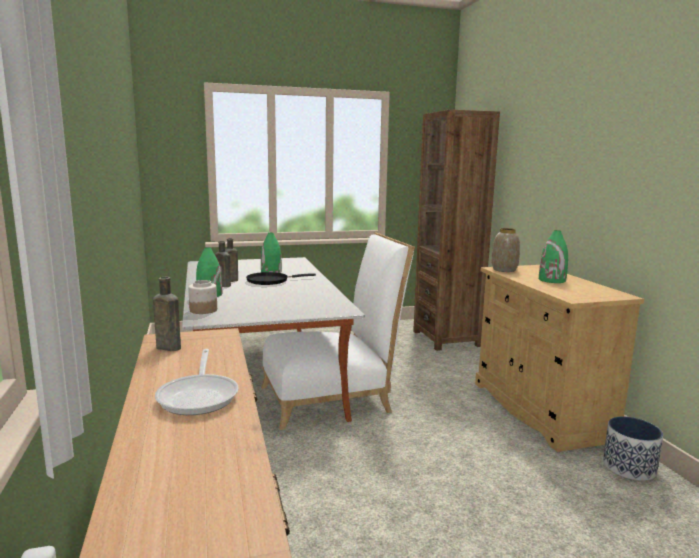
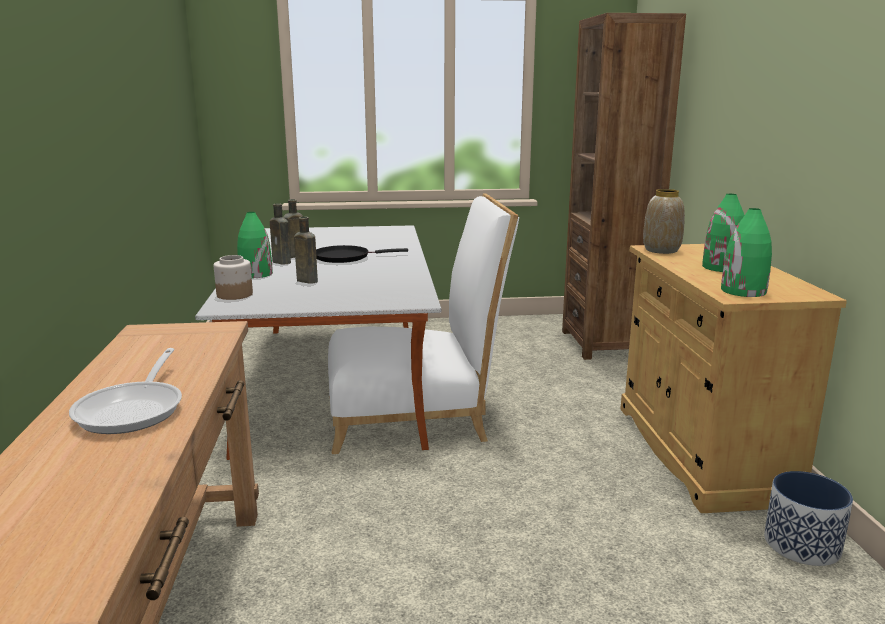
camera: 10 degrees right, 5 degrees up
(167, 347) = (141, 343): brown bottle -> brown bottle (306, 280)
(271, 272) = (354, 245): green vase -> green vase (743, 291)

